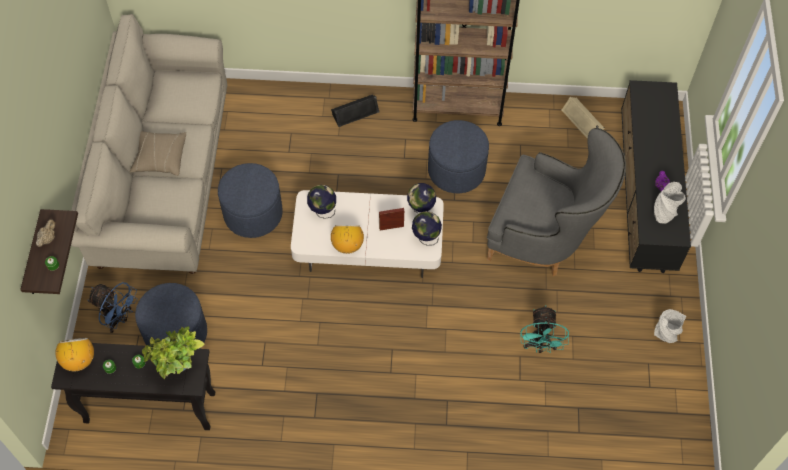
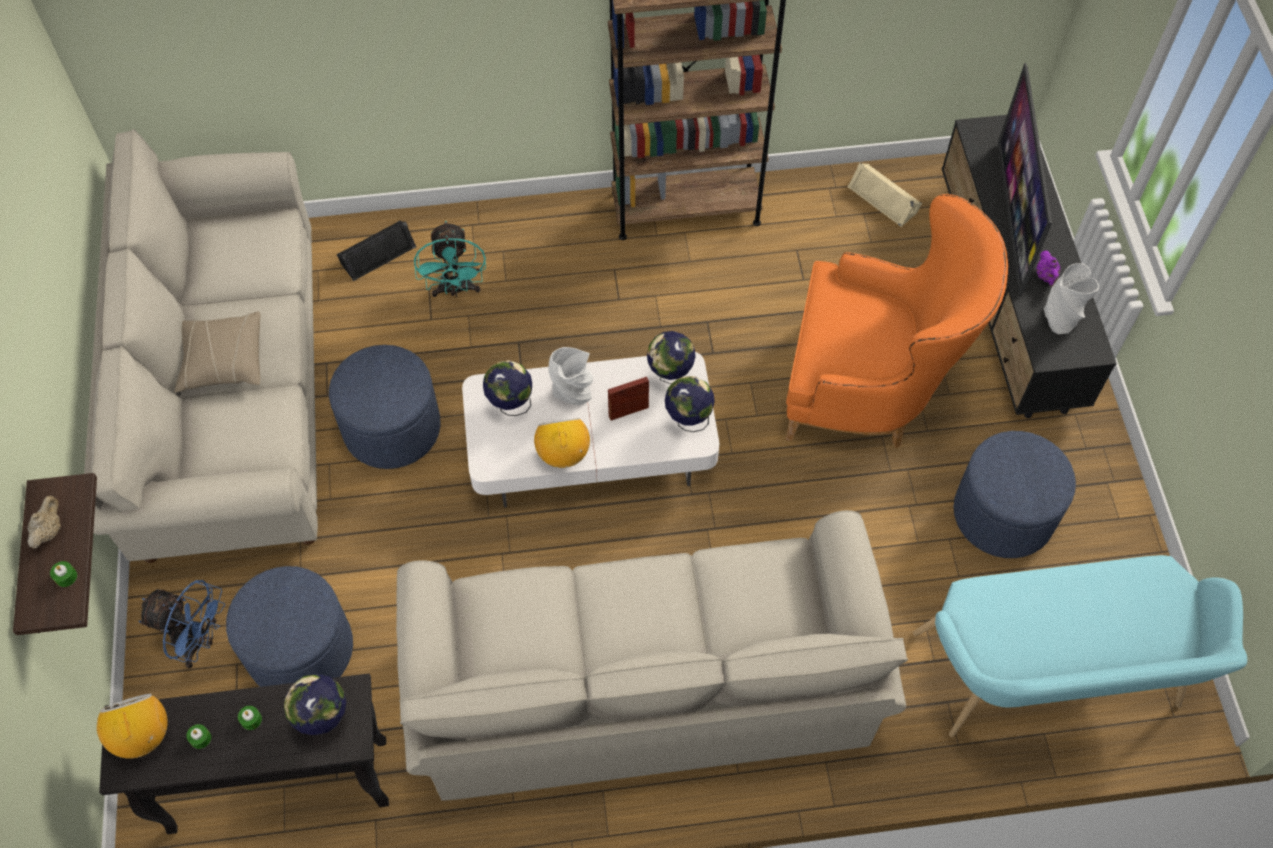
camera: 10 degrees left, 0 degrees up
(179, 369) = (324, 719): potted plant -> globe
(355, 112) = (525, 239): black speaker -> black speaker (377, 253)
(370, 389) = (643, 685): none -> beige sofa
(456, 170) = (706, 305): blue ottoman -> blue ottoman (1003, 514)
(539, 345) = (901, 564): turquoise fan -> turquoise fan (456, 290)
(545, 239) = (870, 391): grey armchair -> orange armchair
(614, 429) = (1052, 680): none -> turquoise bench
(649, 147) = (1012, 218): none -> television
(666, 334) = (1094, 510): grey vase -> grey vase (573, 392)

